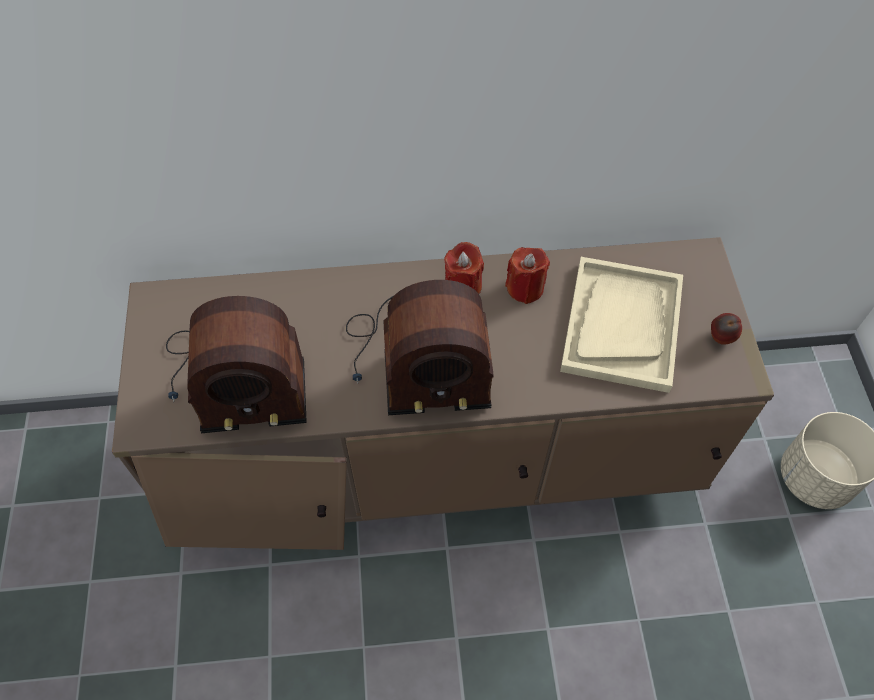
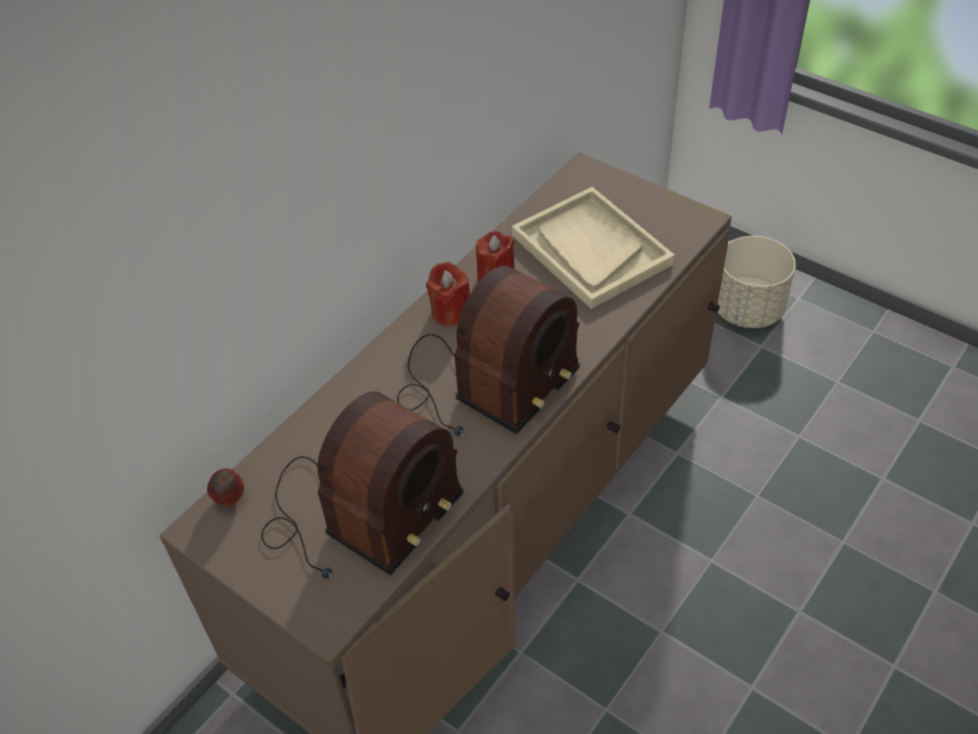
camera: 45 degrees left, 10 degrees down
(720, 339) = (660, 209): apple -> apple (230, 500)

